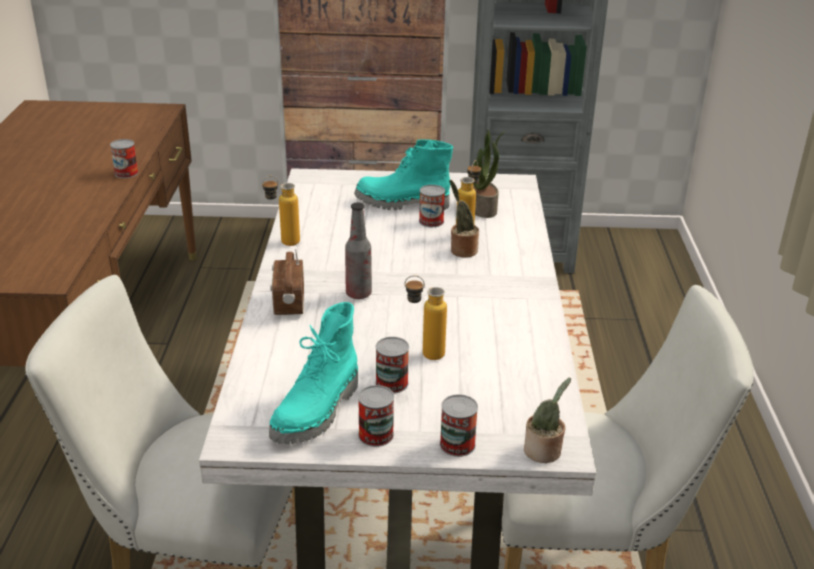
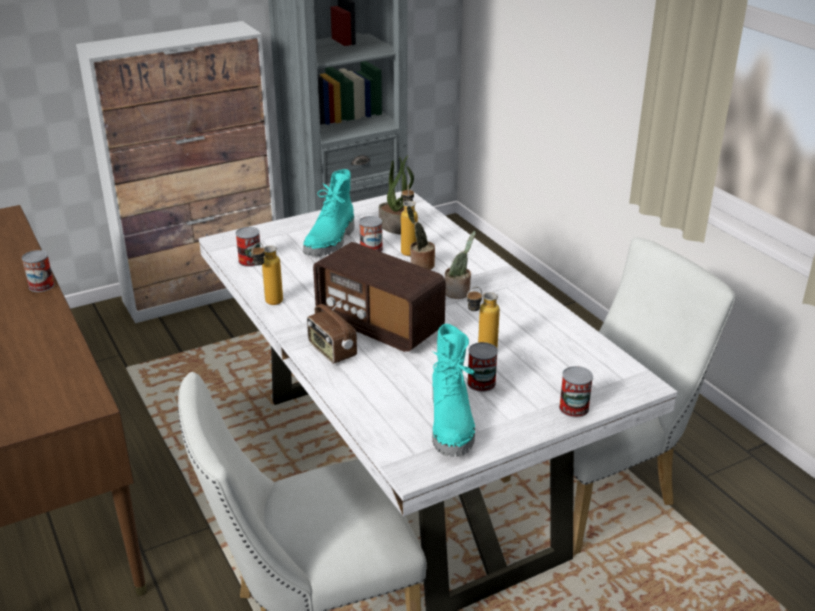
camera: 30 degrees left, 0 degrees up
(358, 294) = (379, 325): bottle -> radio
(376, 435) = (512, 424): can -> can (250, 261)
(401, 204) = (331, 242): turquoise boot -> turquoise boot turned 45 degrees counterclockwise
(544, 452) = (633, 391): potted plant -> potted plant (459, 293)

